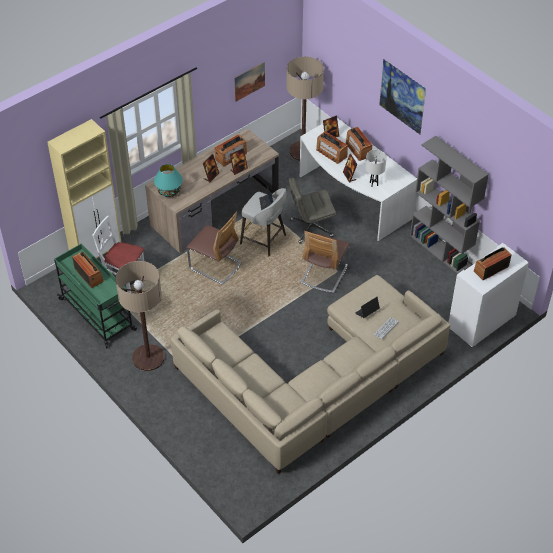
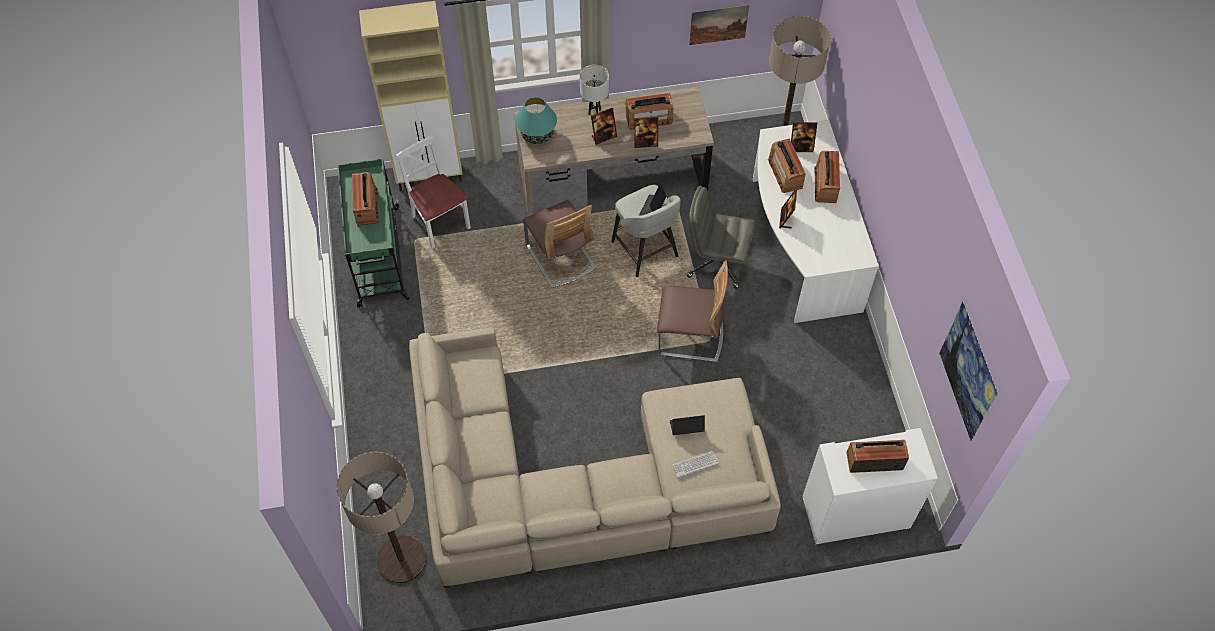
camera: 30 degrees right, 10 degrees up
(148, 358) = (398, 344): floor lamp -> floor lamp (401, 559)
(324, 274) = (690, 336): chair -> chair turned 135 degrees counterclockwise
(373, 184) = (811, 246): white table lamp -> white table lamp (594, 112)
(400, 108) = (886, 158): picture -> picture (960, 384)
(440, 250) = (870, 378): grey bookcase -> none

